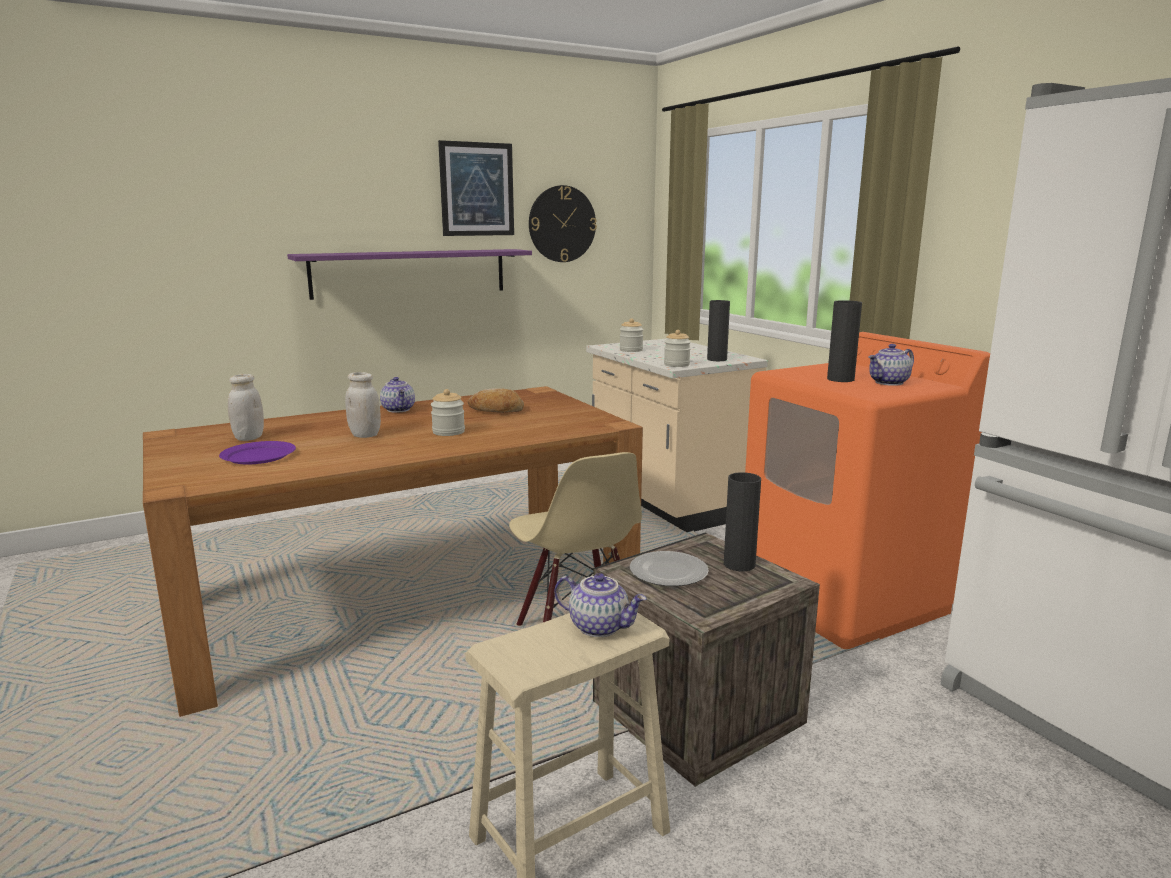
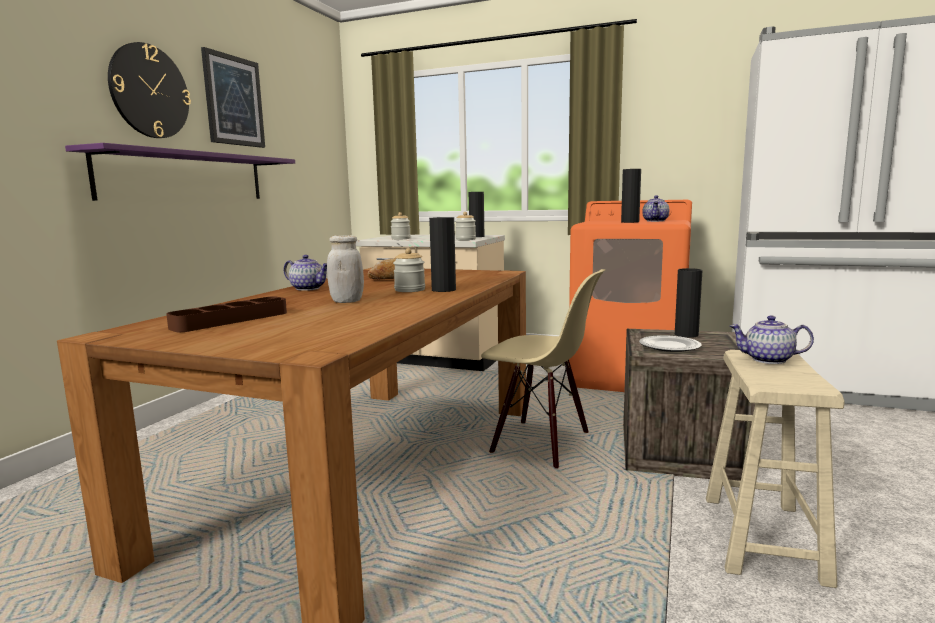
camera: 40 degrees left, 5 degrees down
(249, 438) = (231, 320): white jar -> brown tray
(258, 455) = (299, 325): purple plate -> none
(470, 439) = (443, 290): none -> black vase
(562, 224) = (294, 142): wall clock -> wall clock (149, 91)
(600, 627) = (768, 360): teapot -> teapot turned 150 degrees counterclockwise

